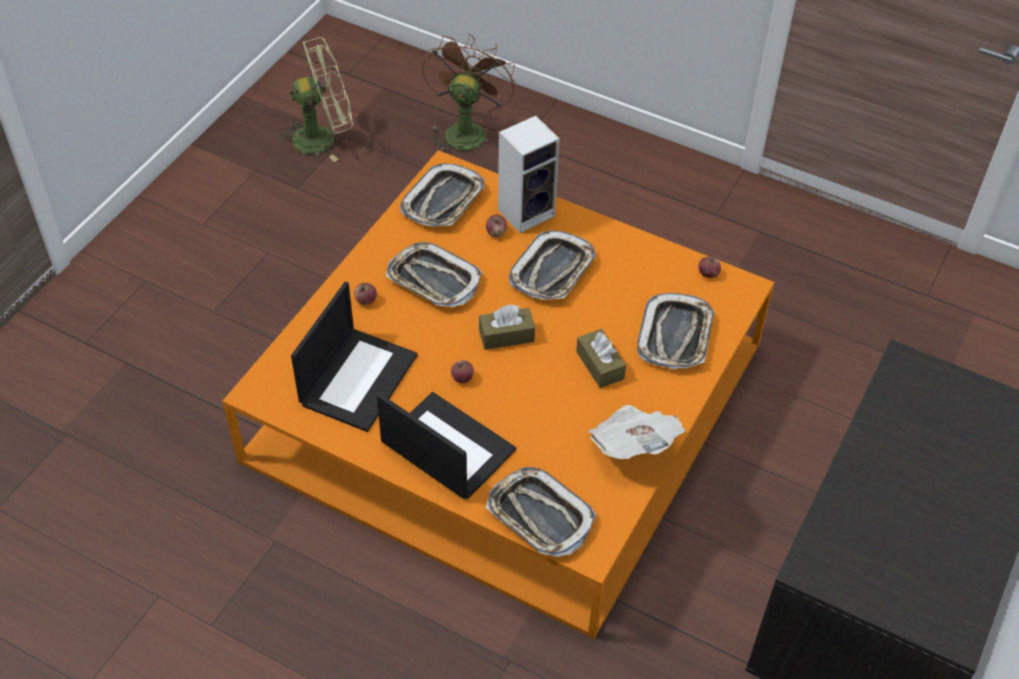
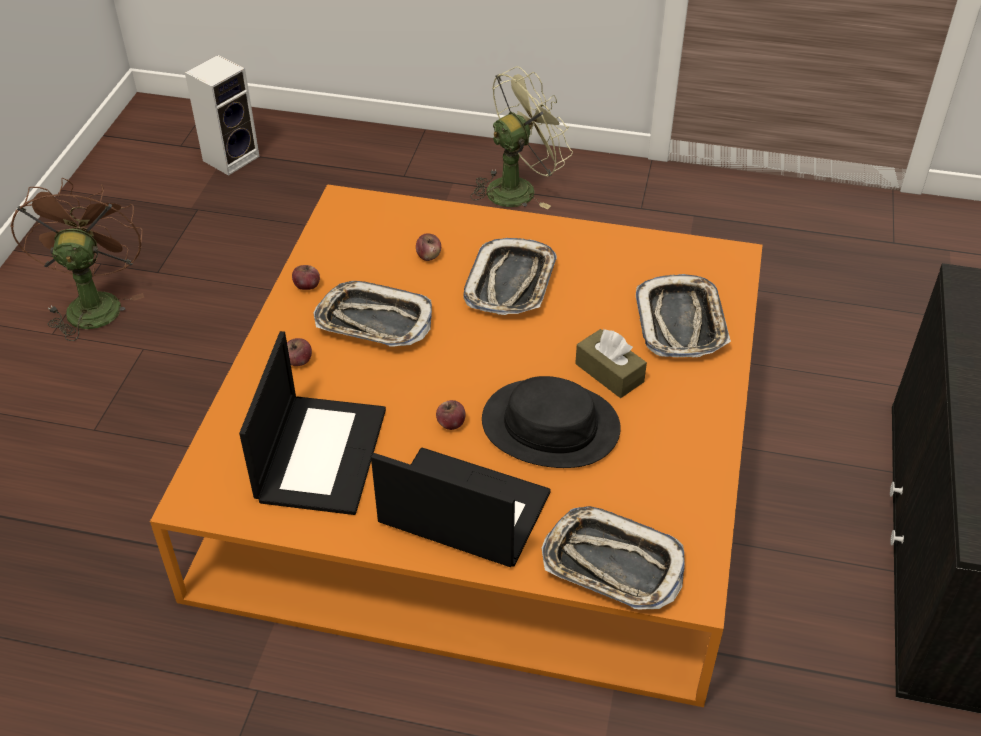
camera: 15 degrees left, 5 degrees down
(322, 137) = (172, 214): green fan -> green fan (519, 188)
(443, 201) = (354, 235): tray -> none
(465, 130) = (335, 177): brown fan -> brown fan (93, 303)
(506, 335) = (485, 364): brown tissue box -> none
(527, 211) = (456, 227): speaker -> speaker (232, 157)
(537, 397) = (550, 425): none -> black hat
(633, 445) = (687, 453): newspaper -> none
(708, 273) = (687, 250): apple -> apple (307, 286)

